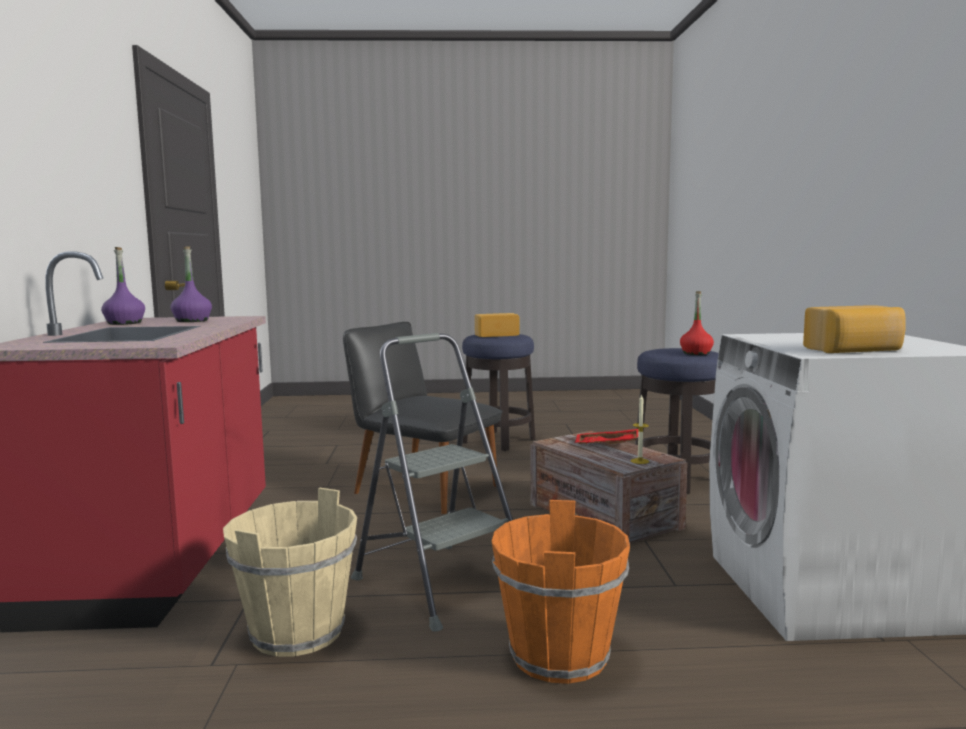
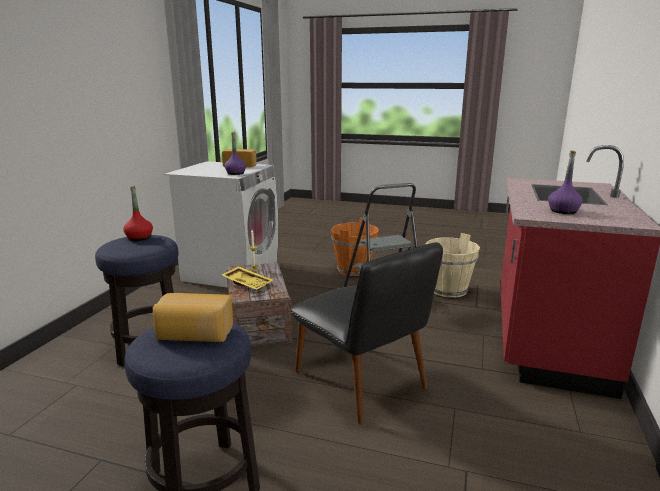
camera: 160 degrees left, 10 degrees up
(124, 323) = (615, 212): purple bottle -> purple bottle (235, 173)
(607, 445) = (248, 283): red tray -> yellow tray

